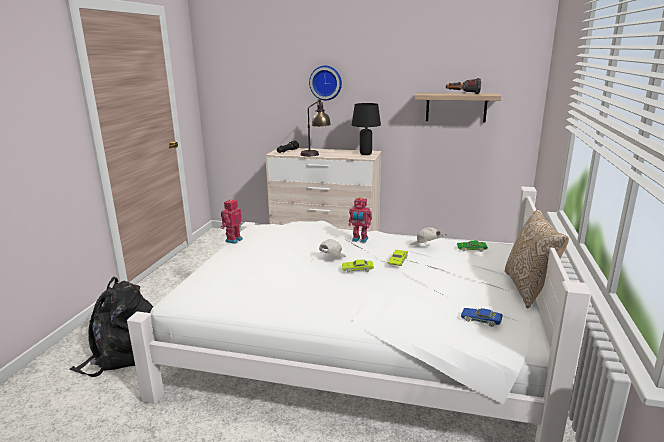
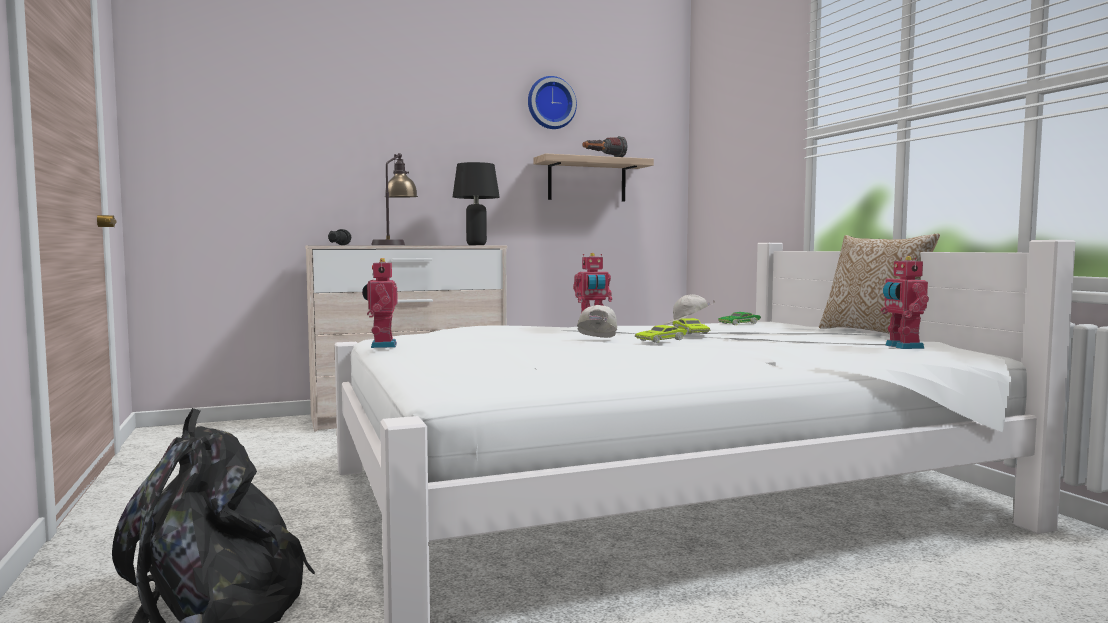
camera: 35 degrees left, 15 degrees down
(326, 82) = (392, 136): wall clock -> wall clock (550, 103)
(481, 320) = (902, 347): blue toy car -> toy robot

